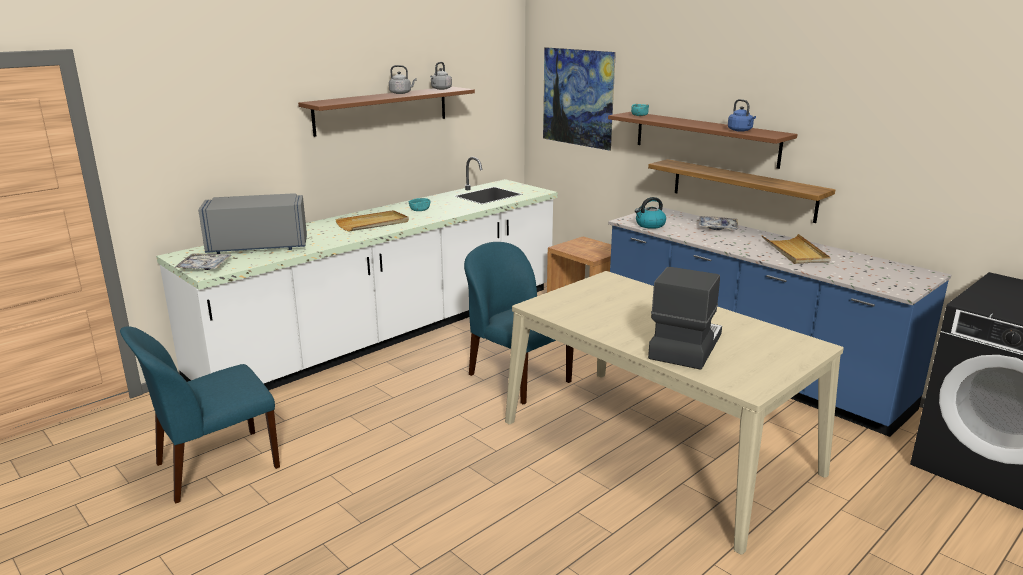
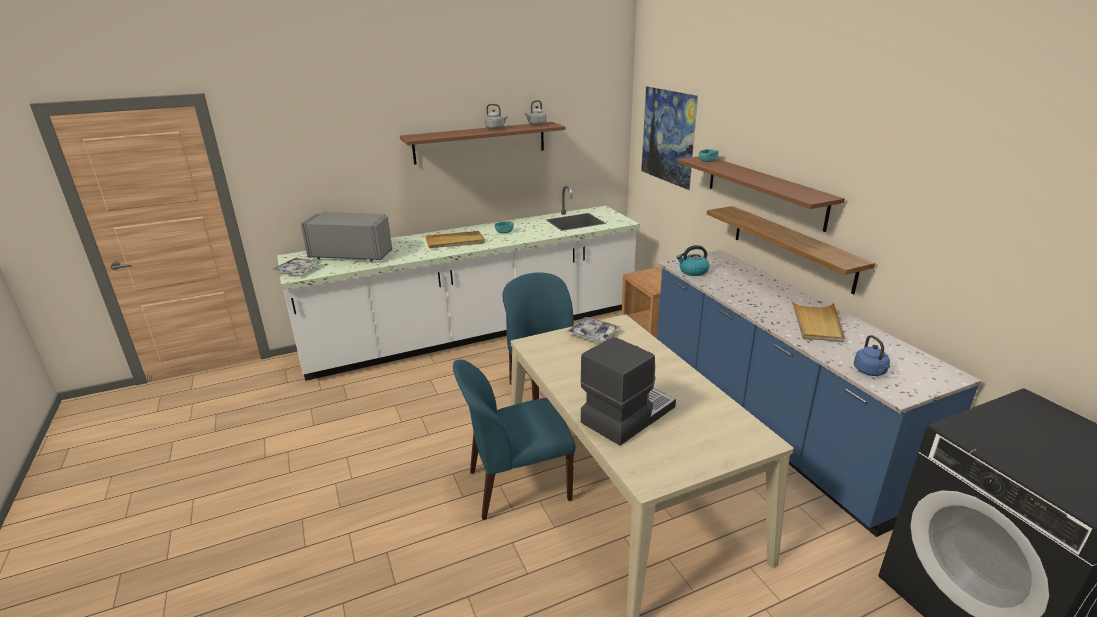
camera: 20 degrees right, 5 degrees up
(214, 466) = (275, 430): blue chair -> blue chair (516, 485)
(717, 228) = (759, 282): tray -> tray (593, 334)
(740, 130) = (786, 189): blue kettle -> blue kettle (870, 372)

